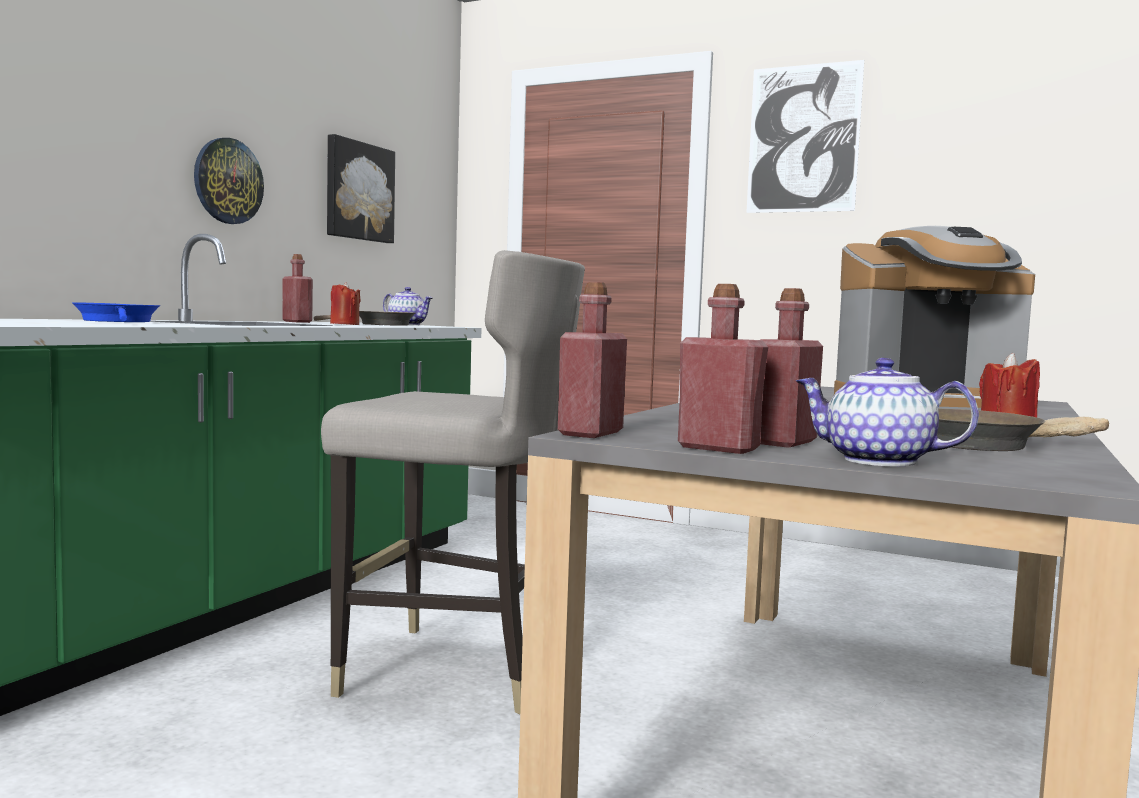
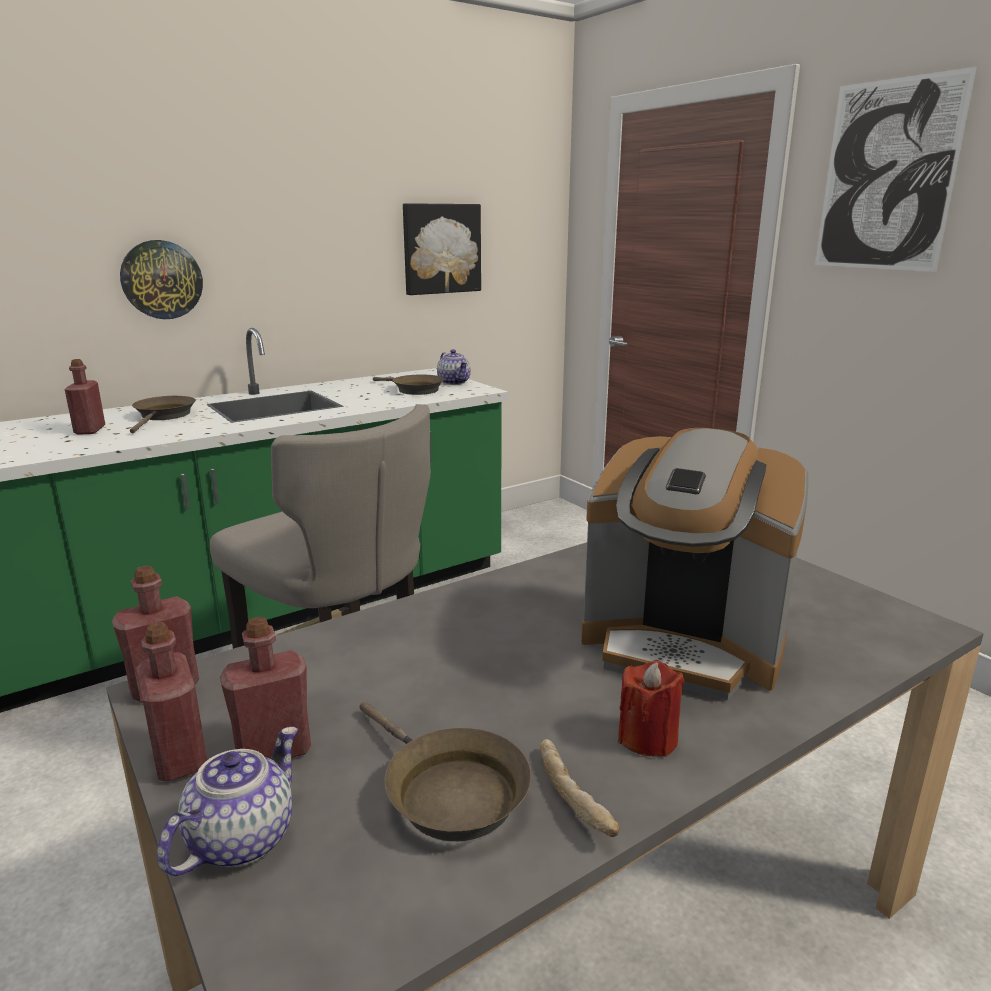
camera: 30 degrees right, 15 degrees up
(118, 321) = (164, 416): blue frying pan -> brown frying pan
(227, 181) = (298, 267): wall clock -> wall clock (161, 280)
(297, 322) = (356, 383): red bottle -> red bottle (90, 430)
(344, 324) = (373, 395): red candle -> none
(877, 460) = (241, 838): teapot -> teapot turned 60 degrees clockwise

